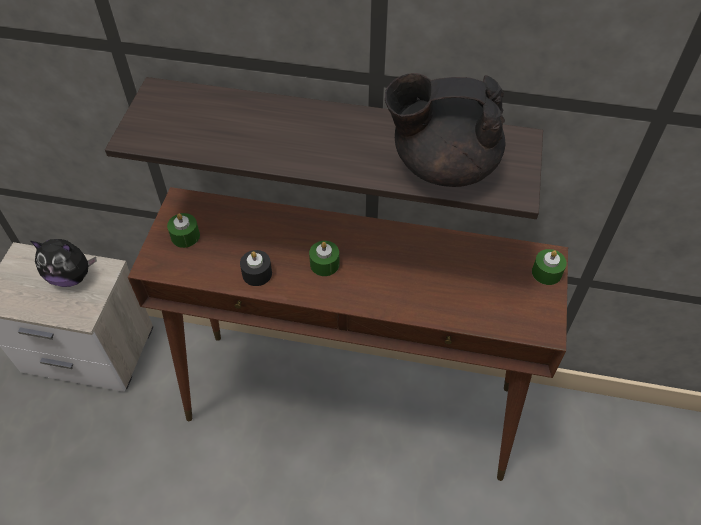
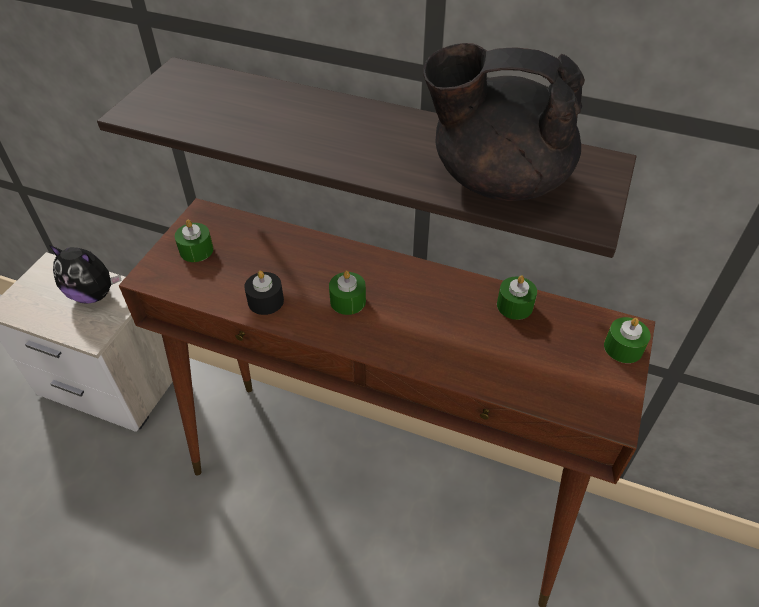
camera: 10 degrees right, 5 degrees down
(458, 249) = (514, 306): none -> green candle

